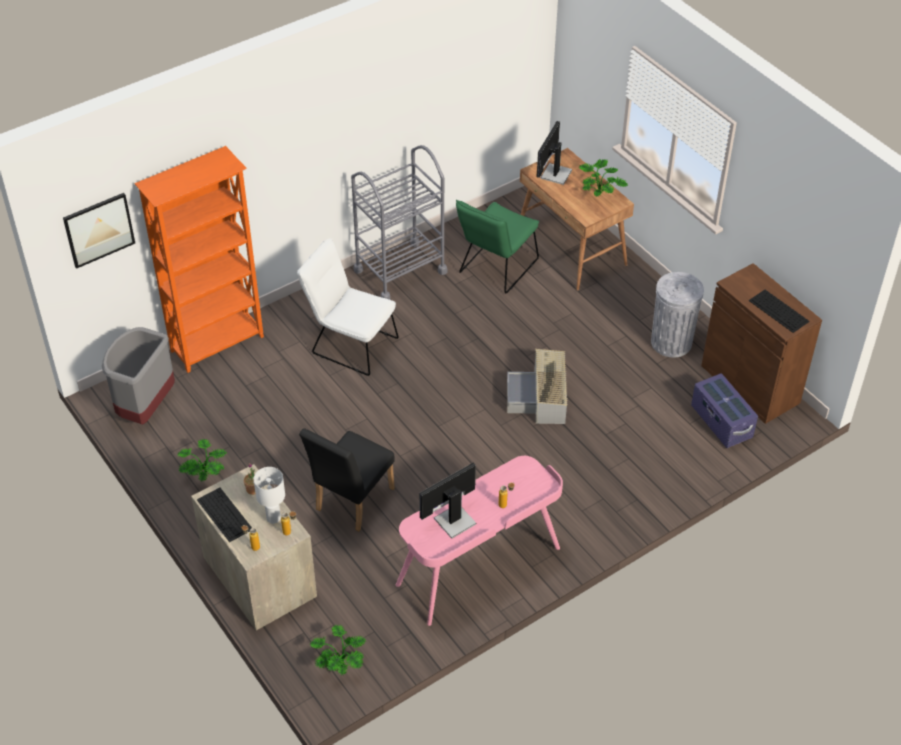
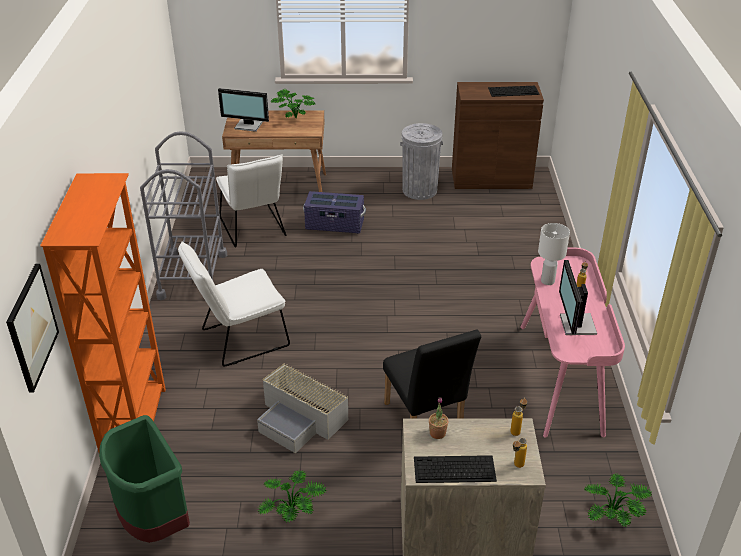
camera: 55 degrees left, 10 degrees down
(145, 407) = (154, 521): grey trash can -> green trash can
(273, 518) = (488, 434): white table lamp -> white table lamp (548, 281)
(495, 269) = (254, 230): green chair -> white chair
(540, 397) = (411, 268): grey storage box -> grey storage box (301, 419)
(554, 174) = (249, 125): monitor -> monitor turned 45 degrees counterclockwise
(721, 422) = (514, 204): purple storage box -> purple storage box (335, 225)

